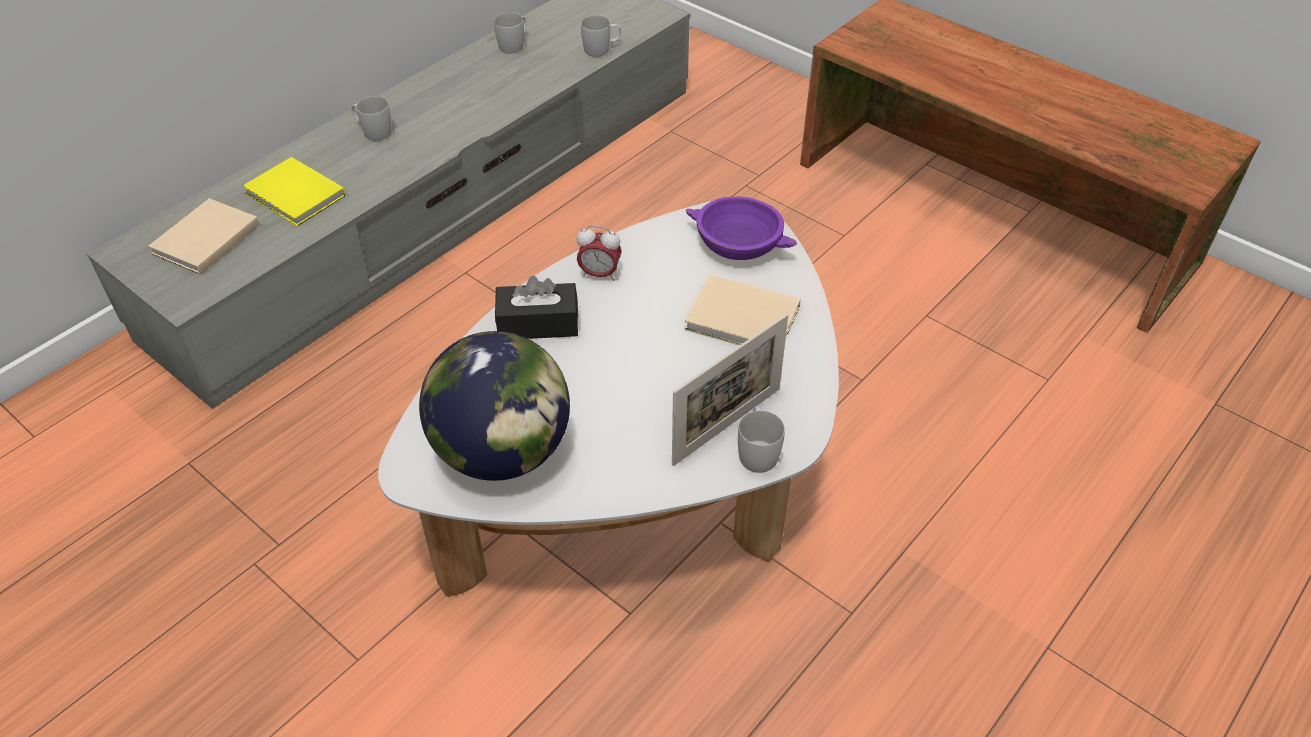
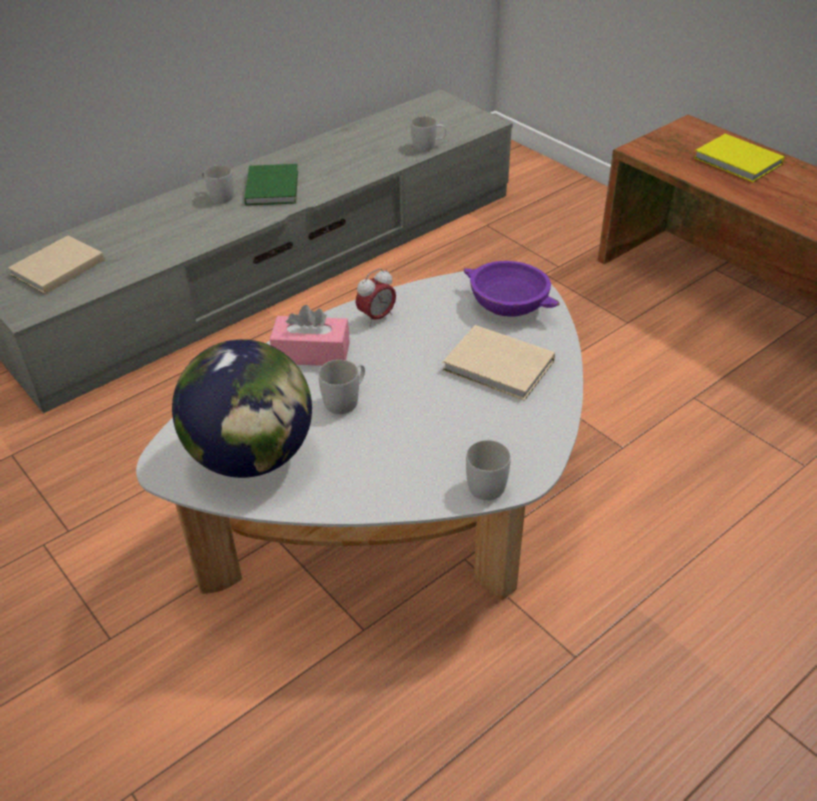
camera: 10 degrees right, 5 degrees down
(295, 196) = (140, 240): yellow book -> yellow book (738, 162)
(435, 114) = (273, 187): none -> green book
(514, 45) = (354, 138): white mug -> white mug (346, 399)
(538, 324) = (311, 353): black tissue box -> pink tissue box
(599, 274) = (376, 317): alarm clock -> alarm clock turned 60 degrees counterclockwise
(727, 426) = (463, 456): picture frame -> none

